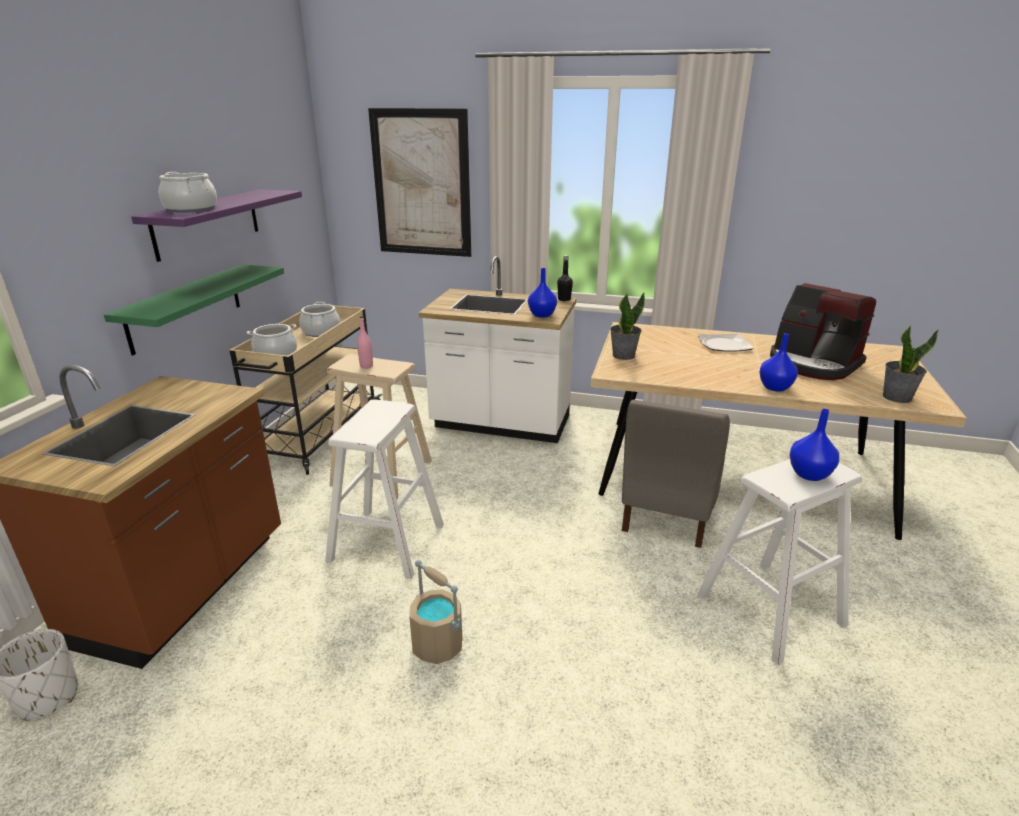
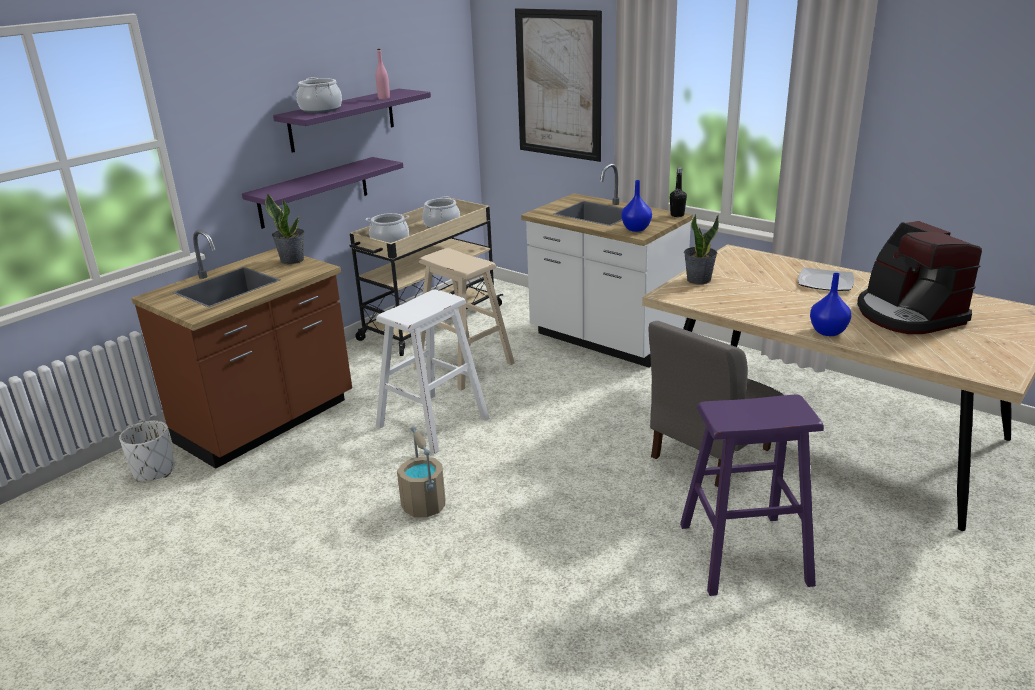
camera: 25 degrees right, 0 degrees up
(185, 307) = (314, 192): green shelf -> purple shelf
(366, 366) = (452, 260): pink bottle -> pink bottle (384, 98)
(770, 609) = (744, 553): white stool -> purple stool
(809, 474) = (767, 412): blue vase -> none
(896, 397) = (963, 361): potted plant -> potted plant (292, 260)

